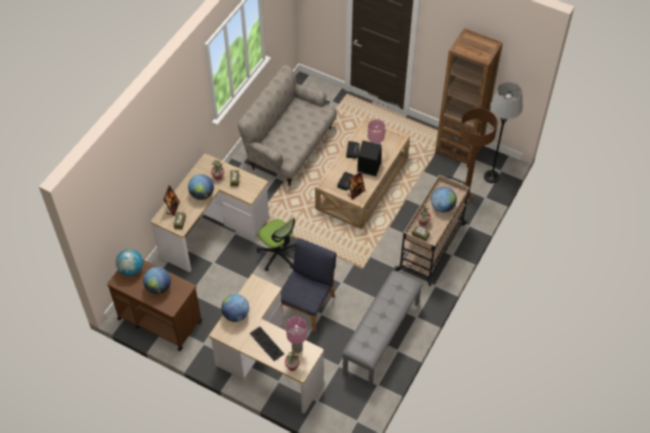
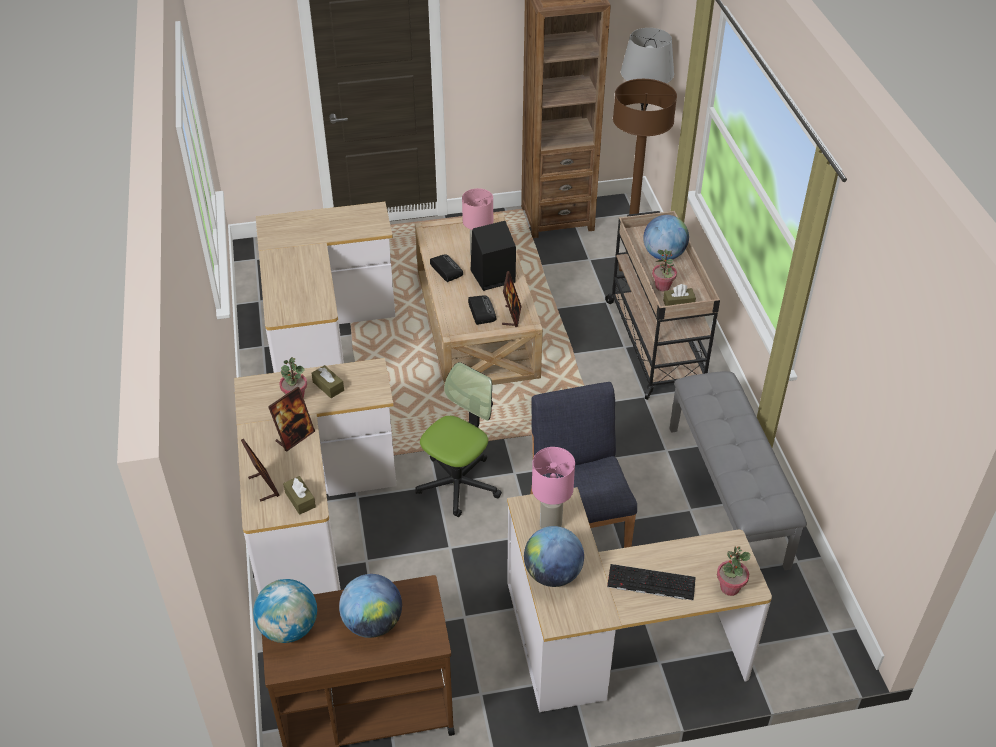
camera: 40 degrees left, 10 degrees down
(202, 194) = (295, 437): globe -> picture frame
(278, 254) = (458, 484): office chair -> office chair turned 60 degrees counterclockwise
(290, 148) = (322, 337): beige sofa -> desk
(297, 348) = (704, 556): pink table lamp -> pink table lamp (550, 525)

